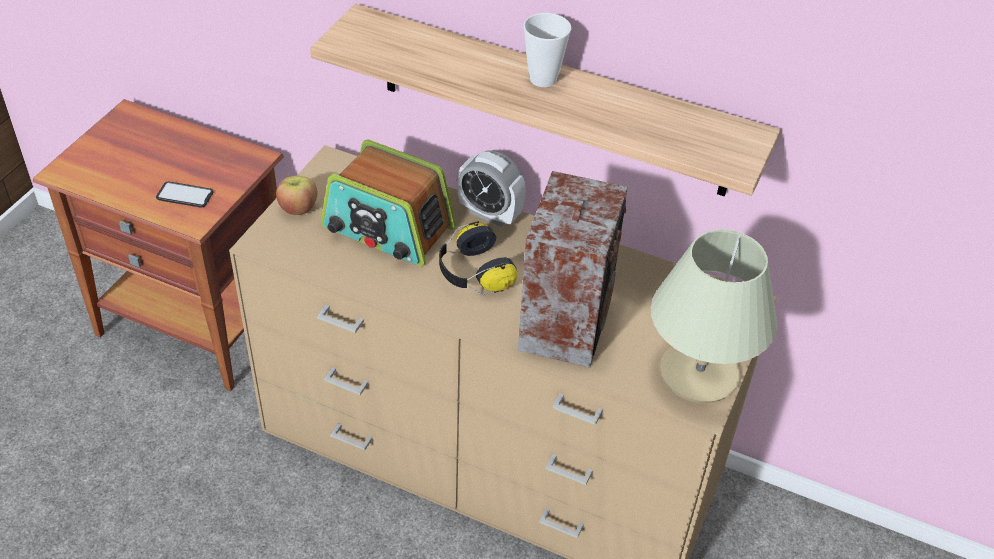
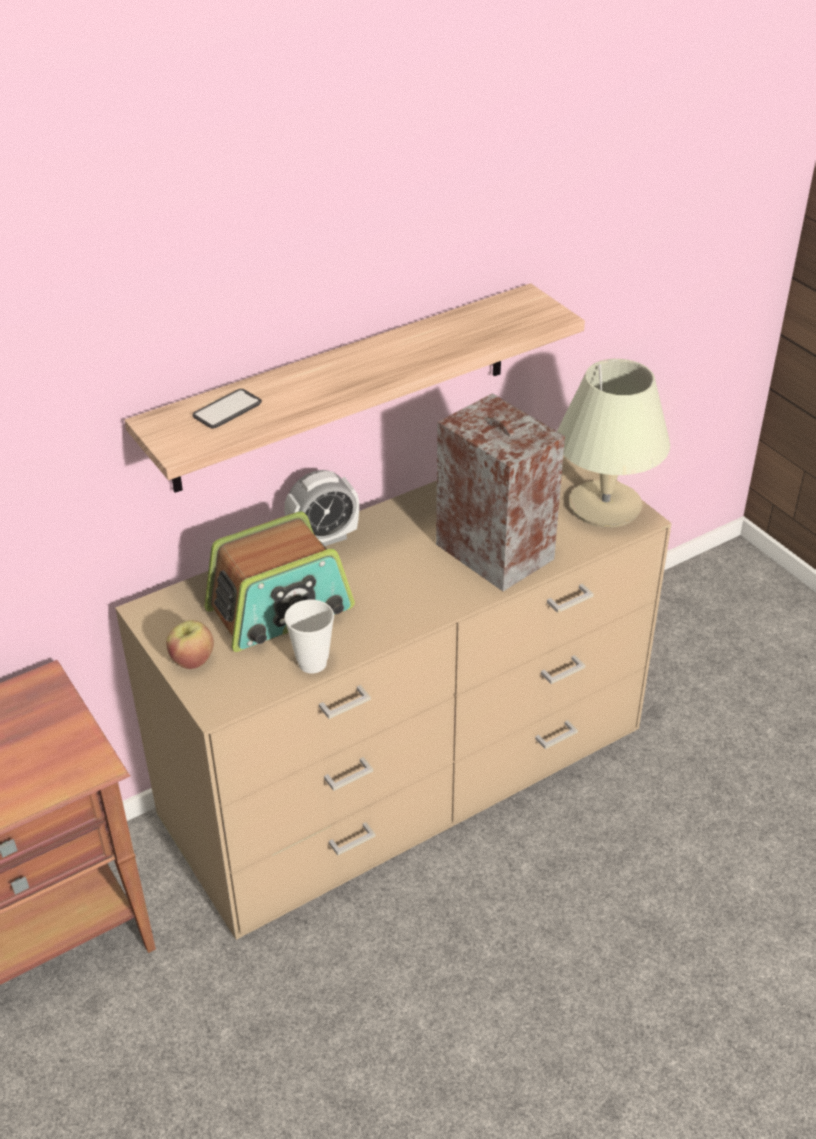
camera: 55 degrees left, 5 degrees down
(185, 195) = (44, 759): phone -> phone (227, 410)
(473, 273) = (388, 579): headphones -> none
(543, 79) = (358, 360): cup -> cup (312, 663)

